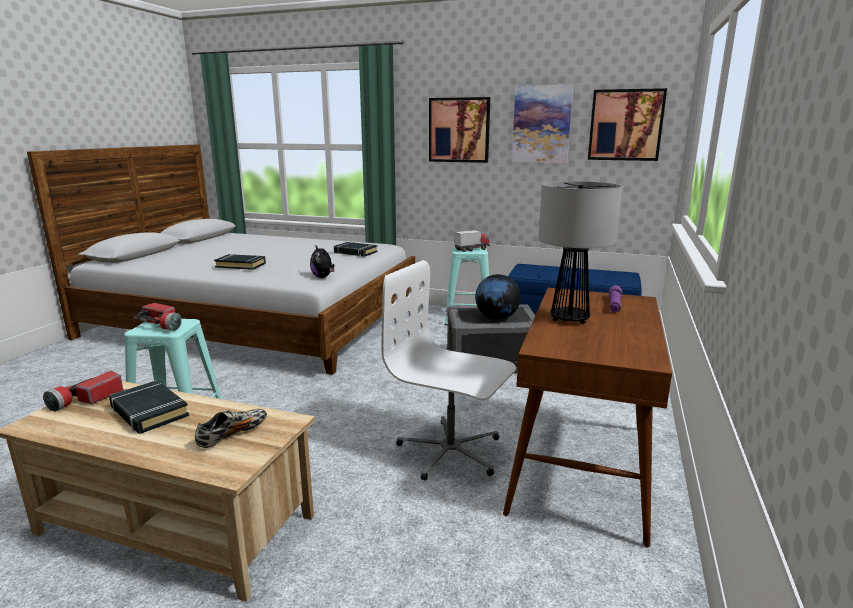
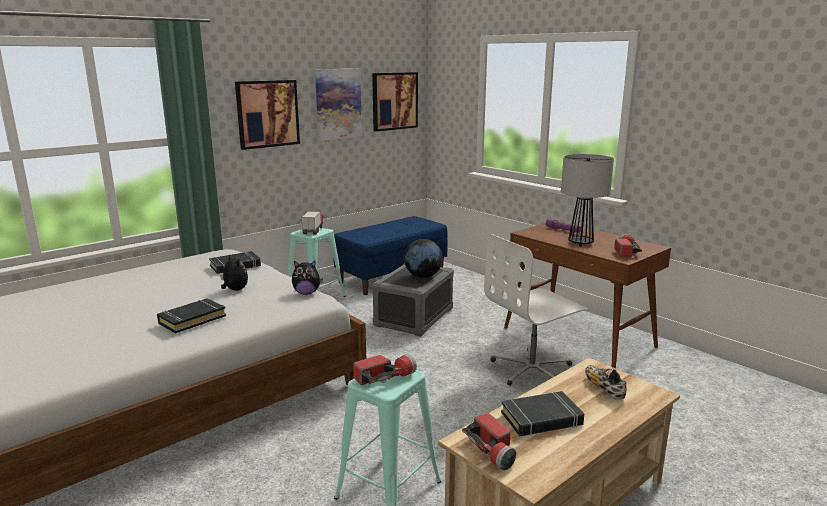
camera: 60 degrees left, 0 degrees up
(307, 262) = (235, 290): none -> plush toy
(581, 346) = (626, 251): none -> flashlight

